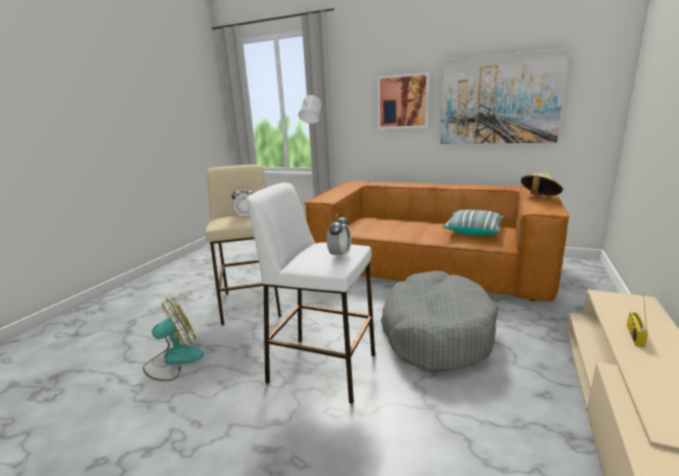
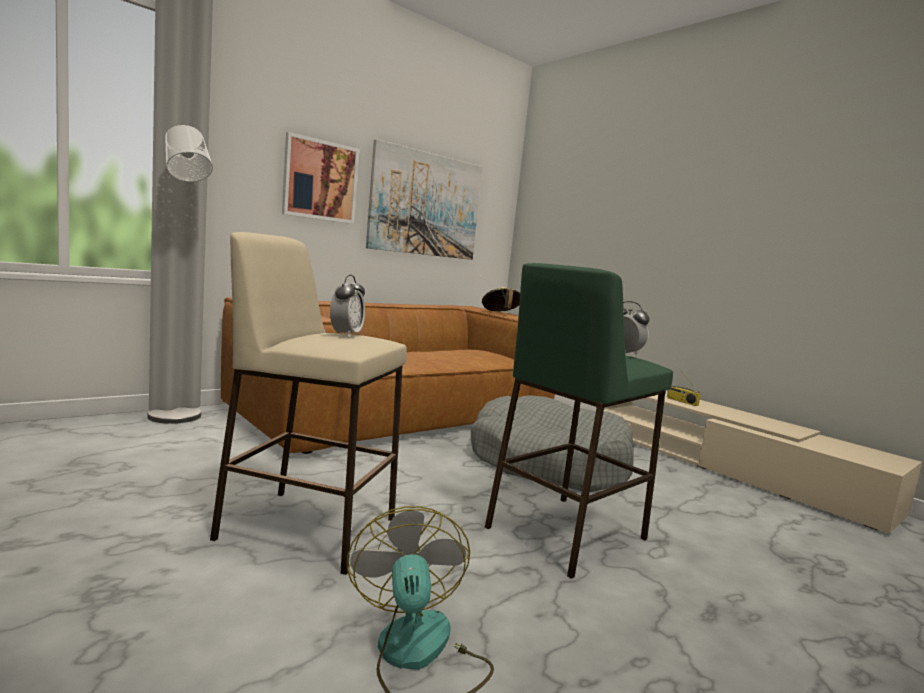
camera: 65 degrees left, 10 degrees down
(321, 368) = (565, 533): white stool -> green stool
(473, 231) = (463, 354): pillow -> none

